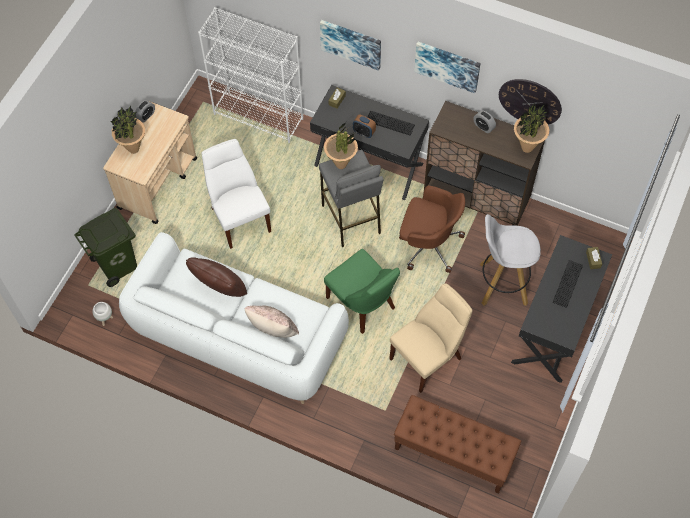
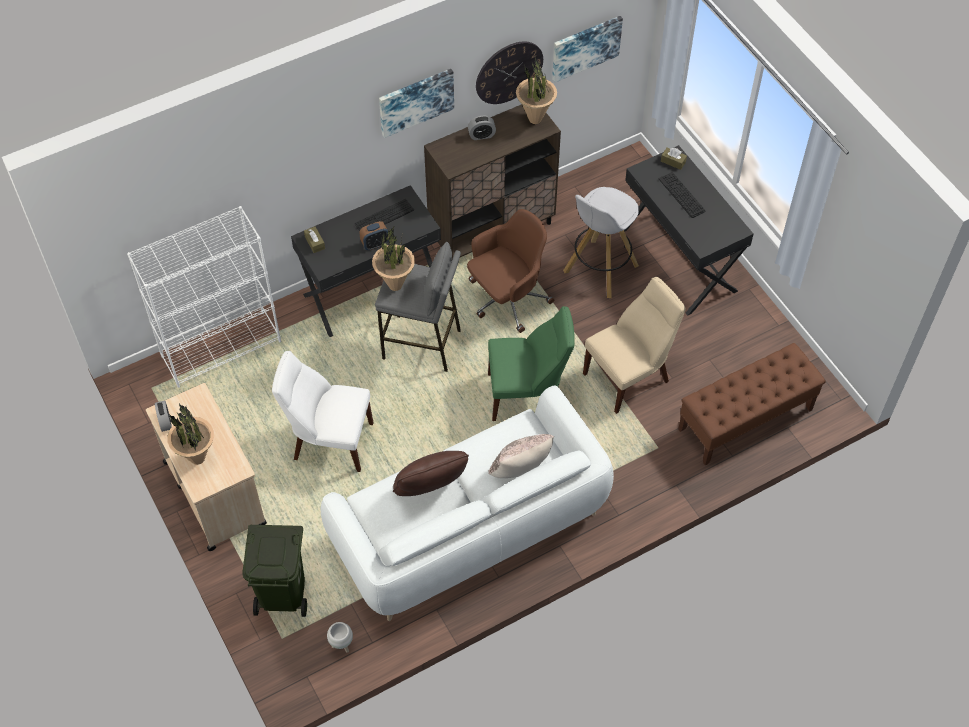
camera: 55 degrees left, 5 degrees down
(351, 43) = (302, 164): picture -> picture (585, 47)
(428, 357) = (629, 376): beige chair -> beige chair turned 60 degrees clockwise

